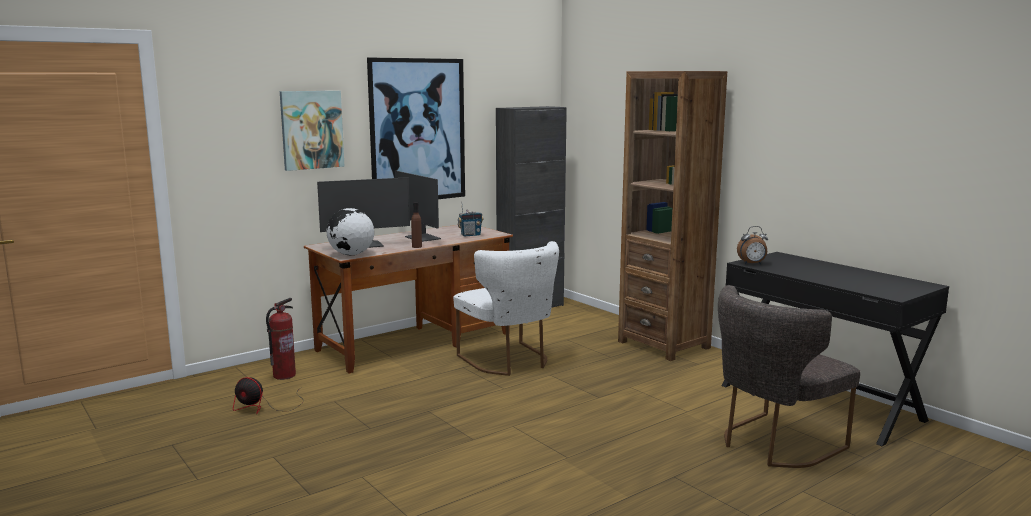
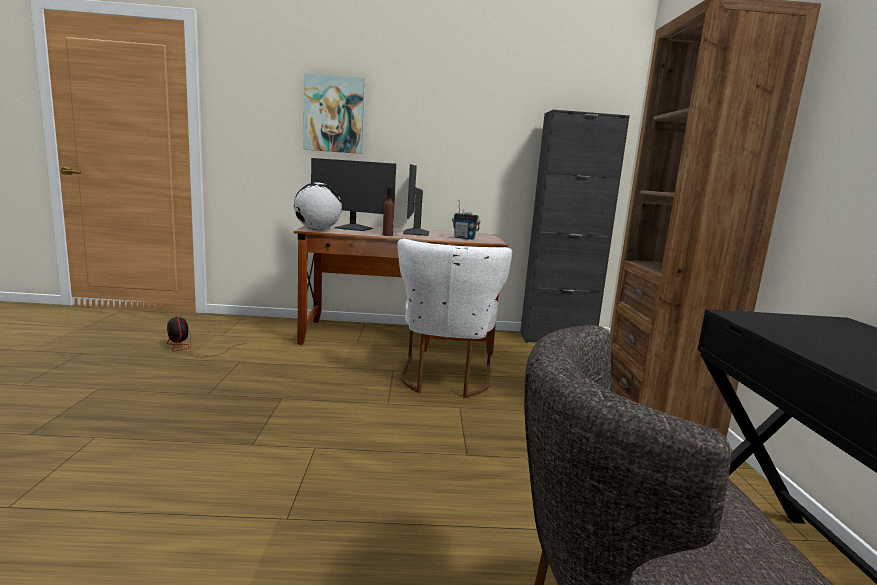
camera: 35 degrees right, 0 degrees up
(284, 375) = (257, 331): fire extinguisher -> none
(417, 130) = (448, 129): picture -> none
(752, 264) = (751, 319): alarm clock -> none

